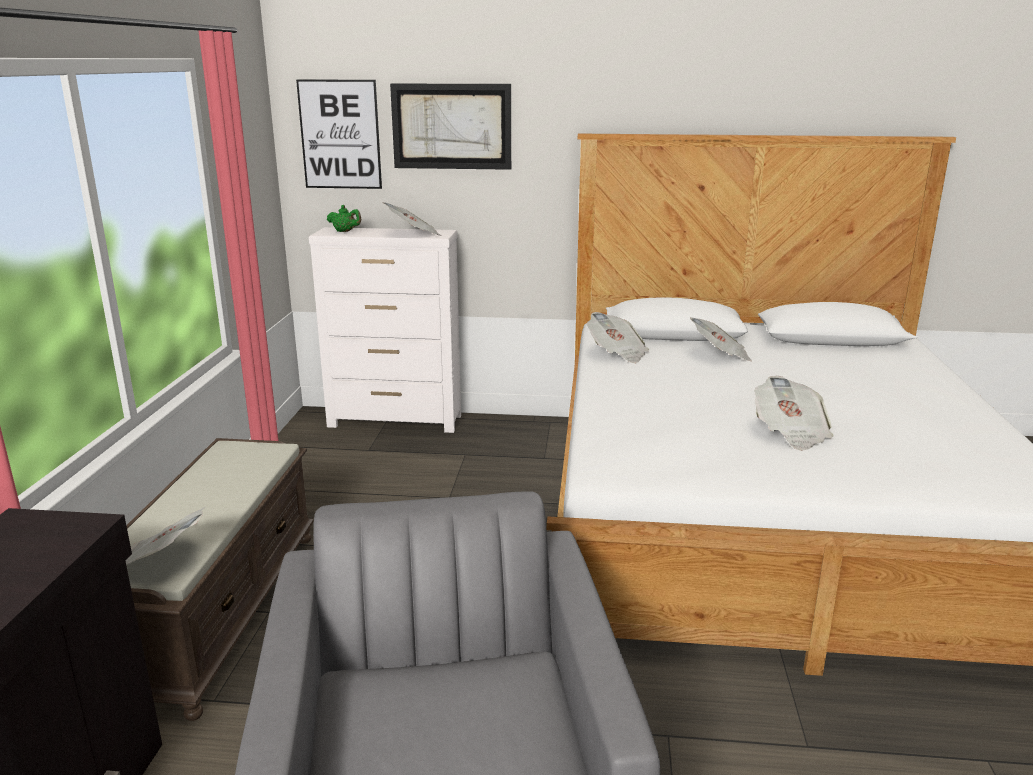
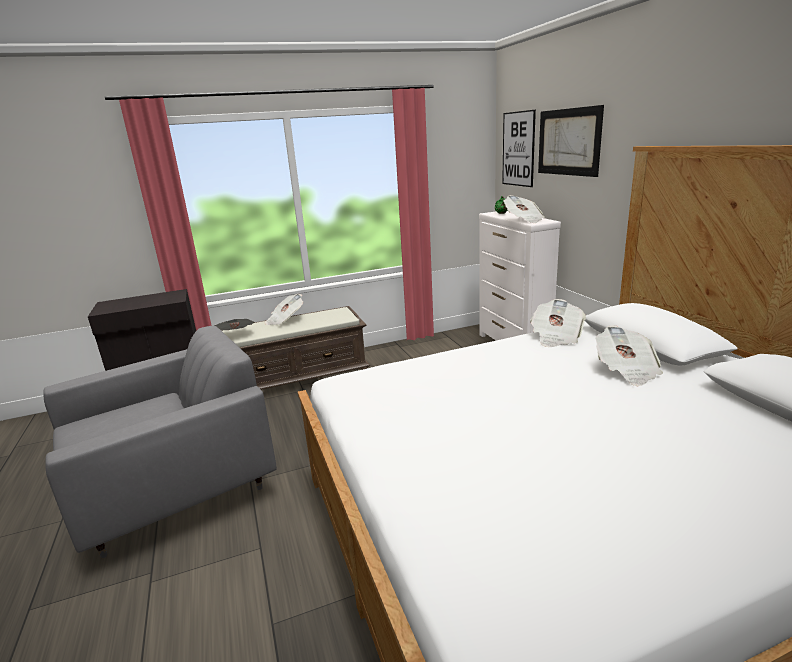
camera: 65 degrees right, 0 degrees up
(790, 433) = (477, 432): newspaper -> newspaper (285, 320)

